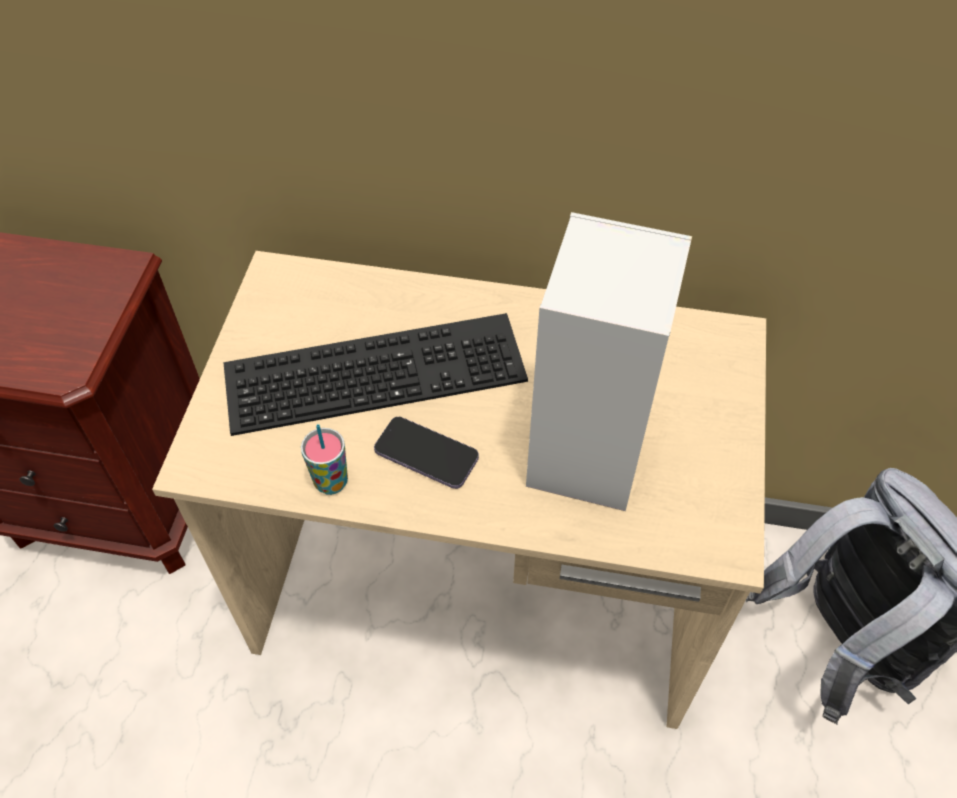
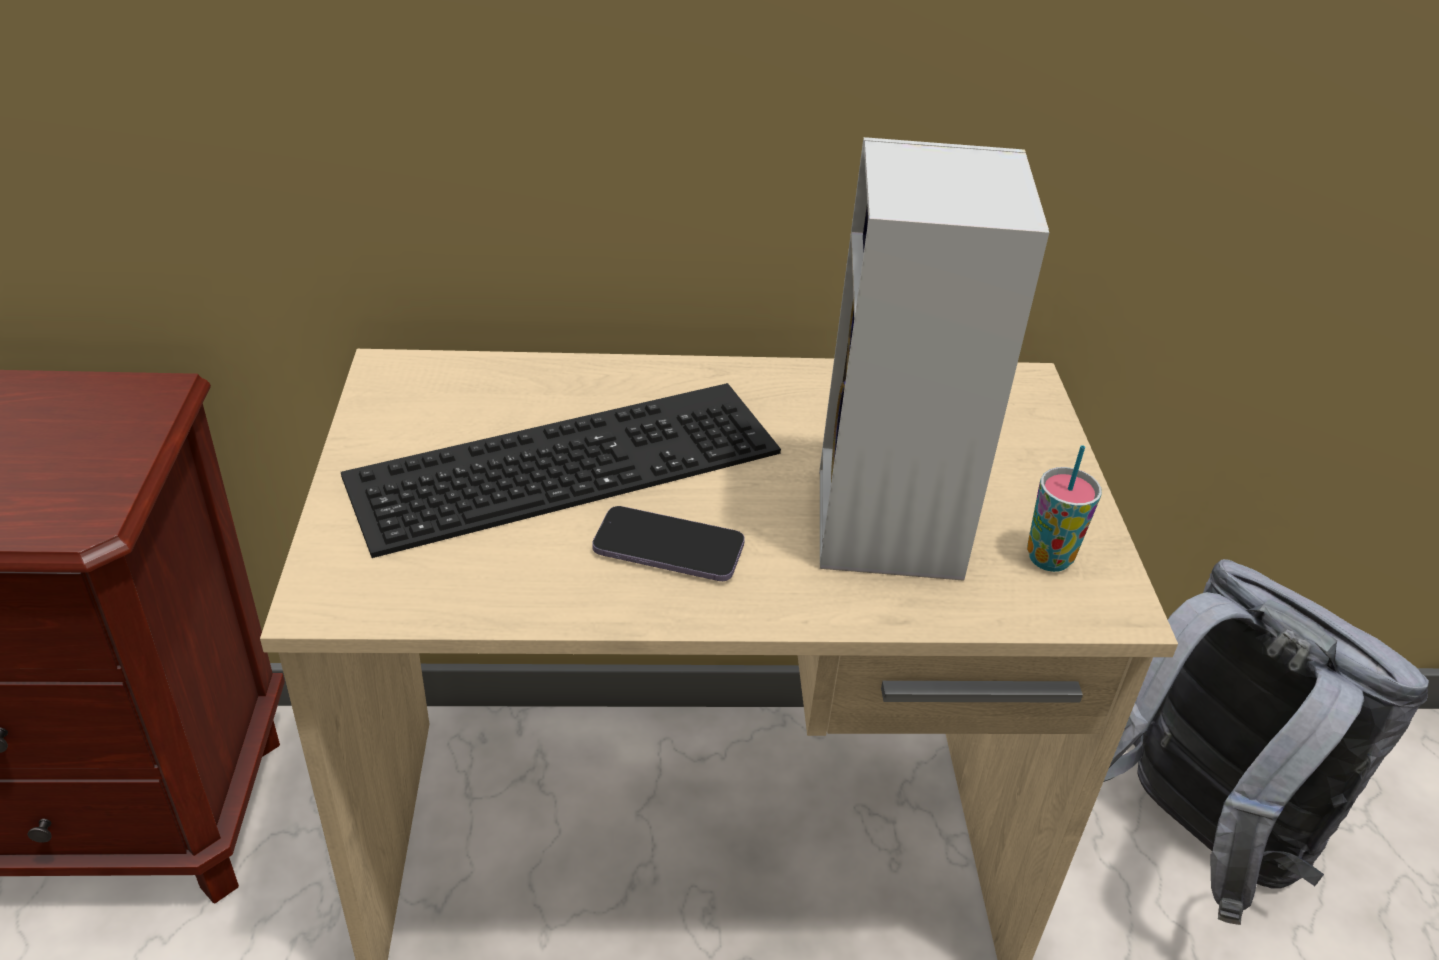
camera: 15 degrees left, 15 degrees down
(331, 482) = (539, 596): cup -> cup (1049, 558)

